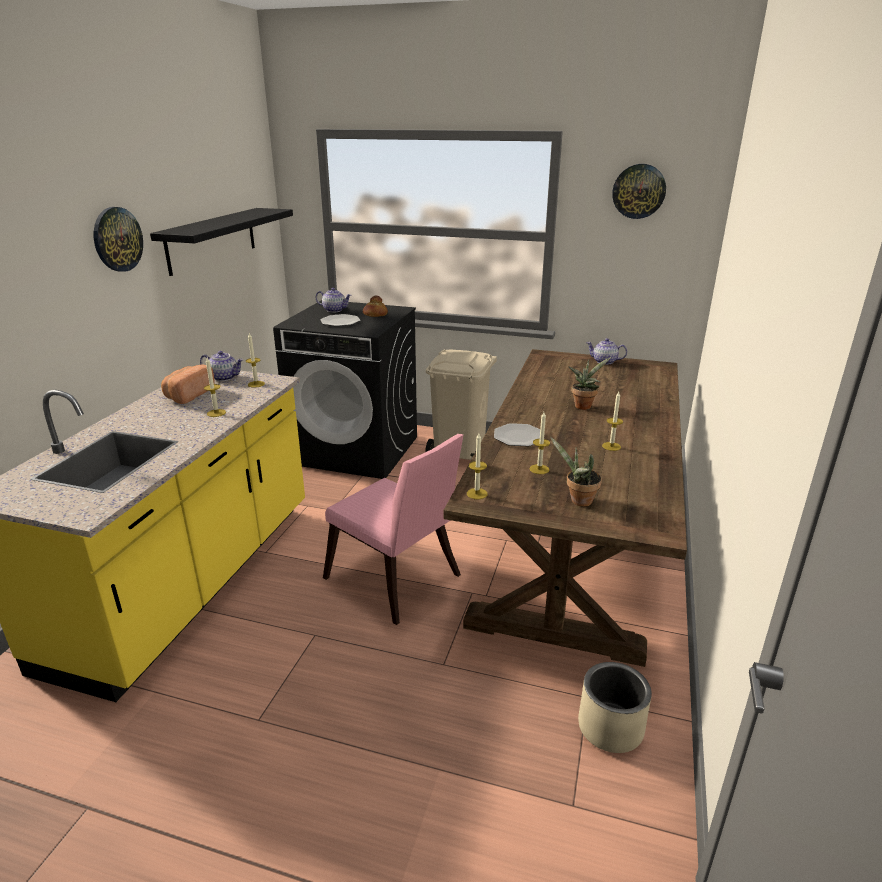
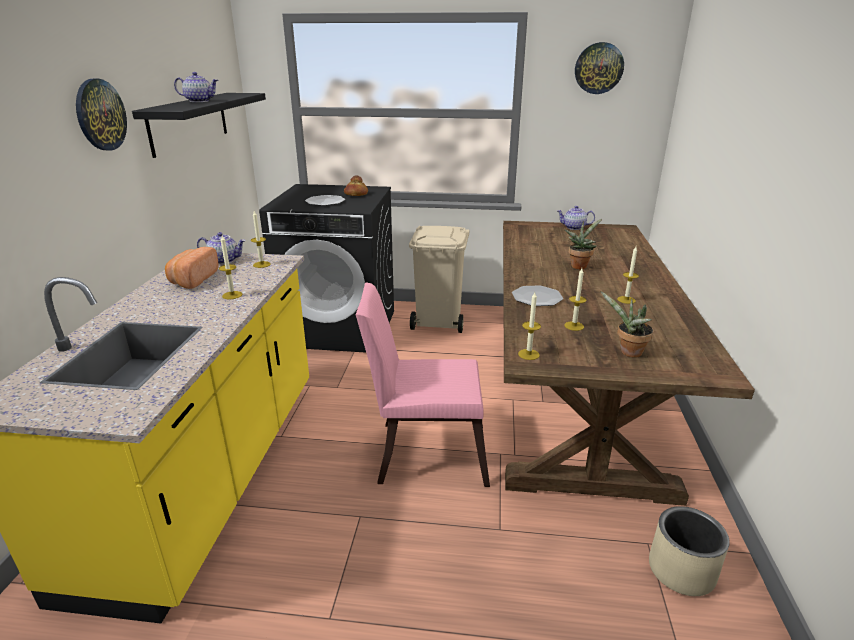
camera: 10 degrees left, 0 degrees up
(334, 310) = (313, 192): teapot -> teapot (199, 101)
(397, 582) = (424, 452): pink chair -> pink chair turned 150 degrees clockwise

